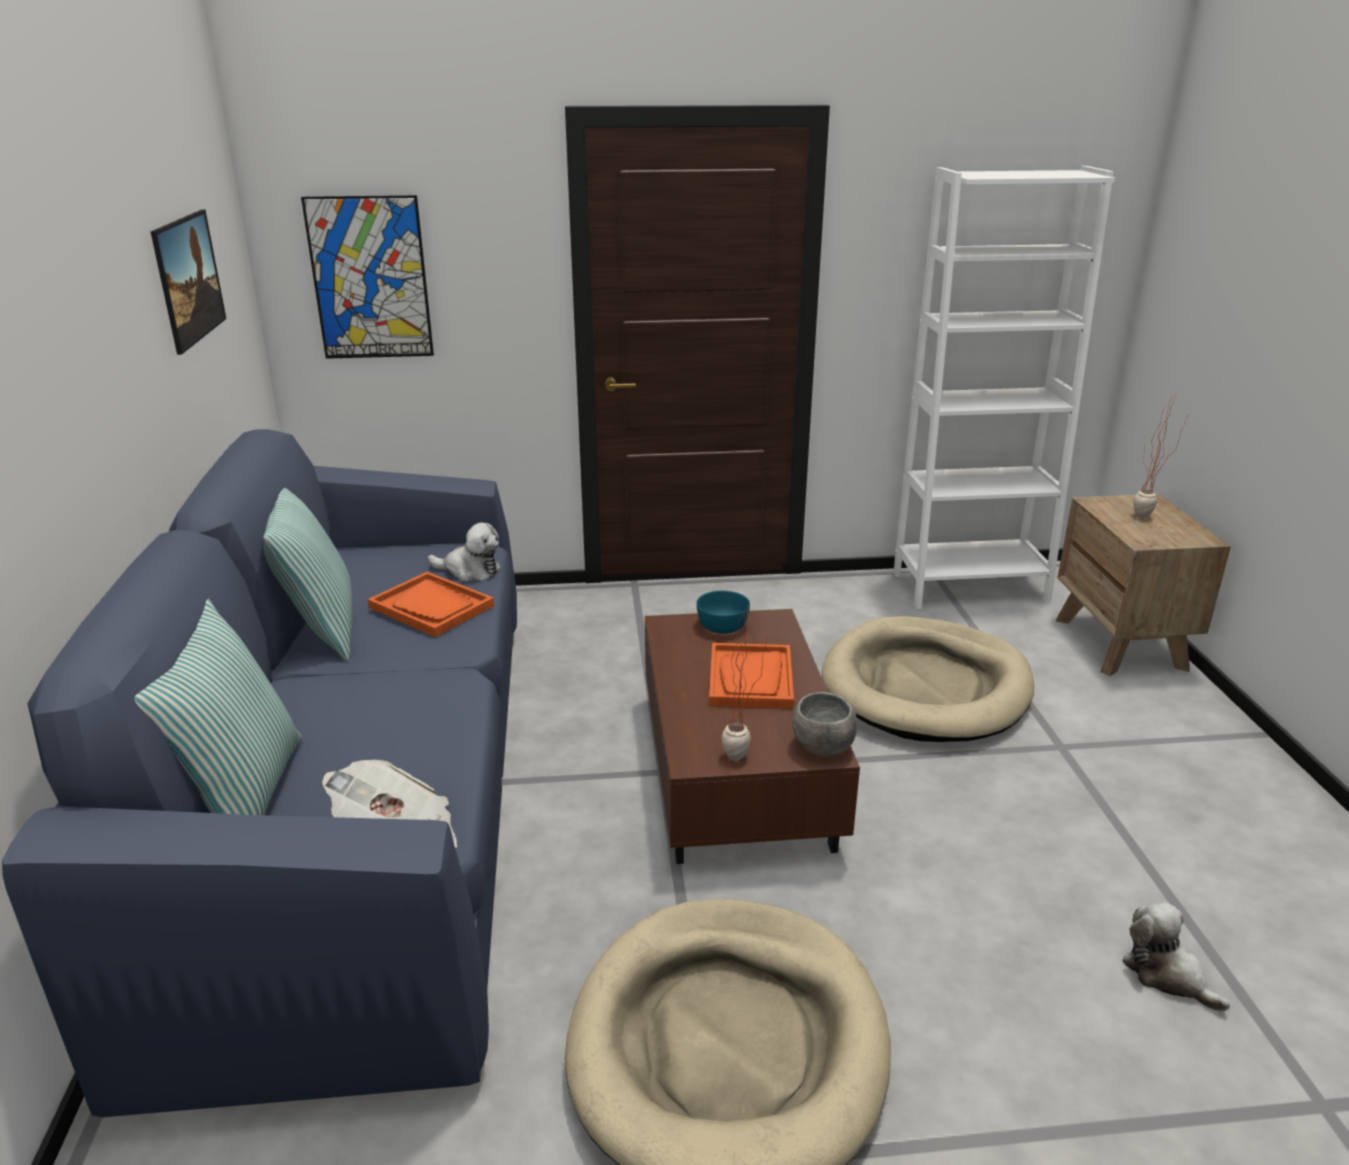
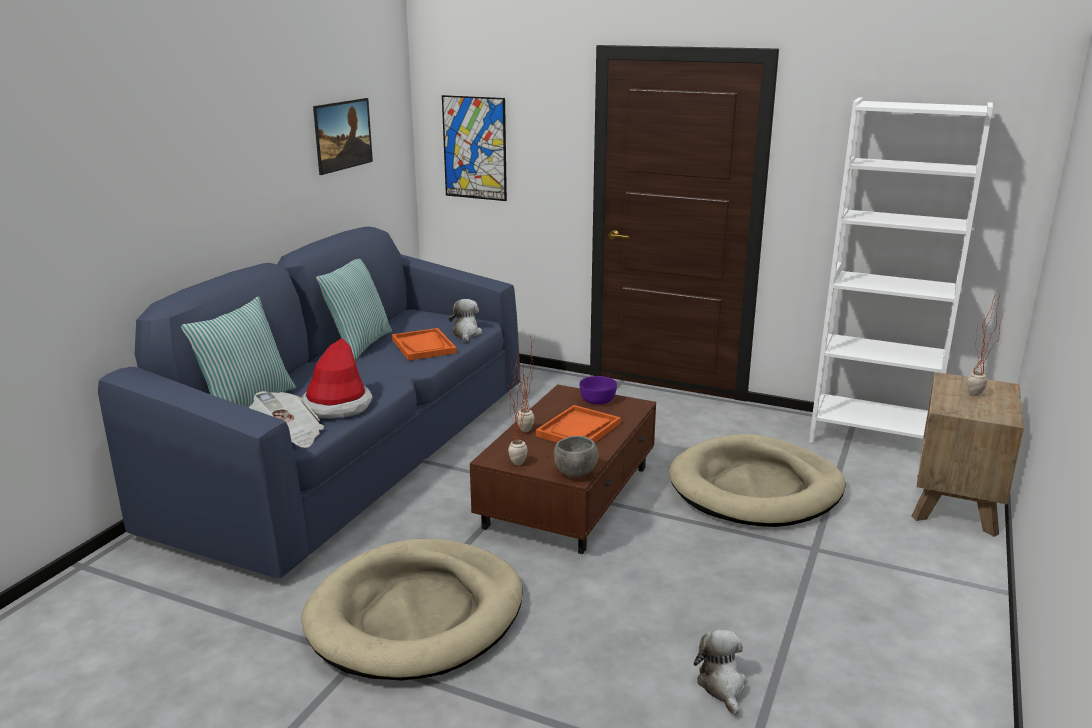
camera: 30 degrees right, 5 degrees down
(415, 752) = (337, 406): none -> hat
(470, 571) = (466, 334): plush toy -> plush toy turned 135 degrees counterclockwise
(683, 705) = (521, 432): none -> potted plant
(721, 625) = (597, 400): turquoise bowl -> purple bowl

